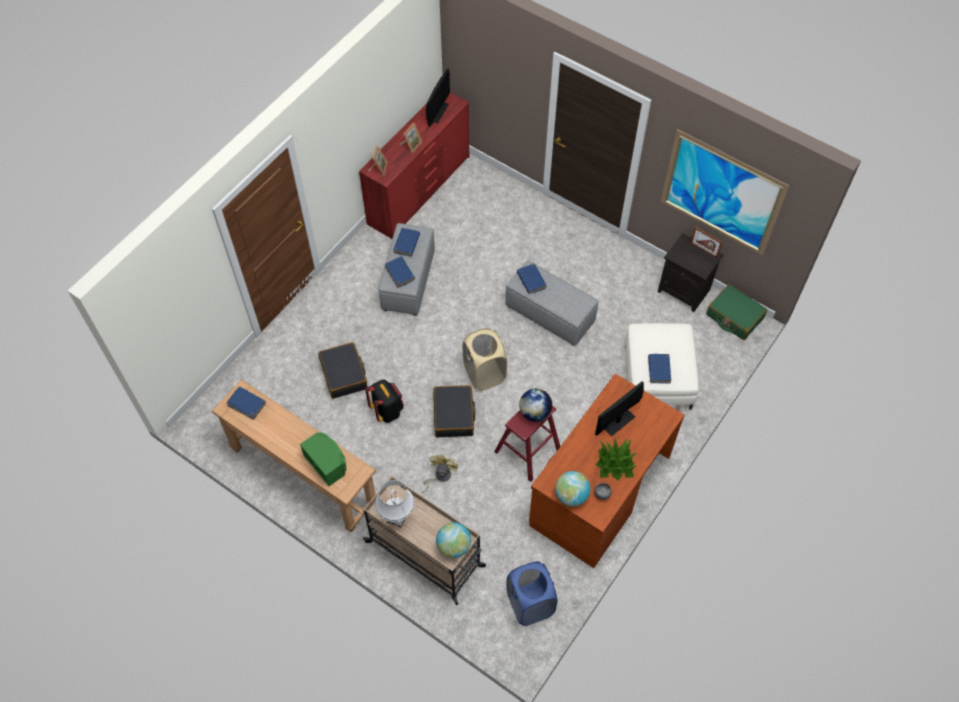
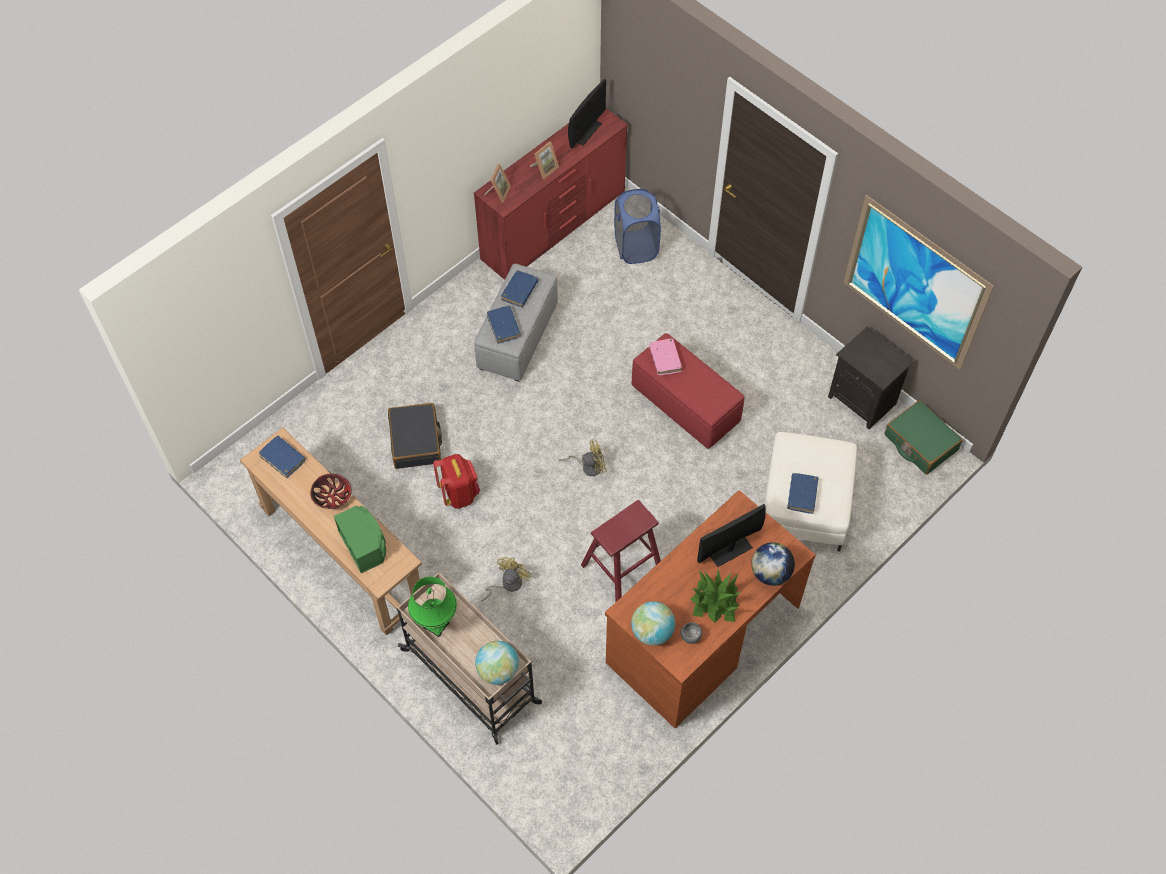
camera: 10 degrees right, 0 degrees up
(293, 428) = (332, 497): none -> bowl
(387, 410) = (459, 493): black backpack -> red backpack
(397, 518) = (436, 625): white table lamp -> green table lamp
(454, 415) = (540, 512): black suitcase -> none
(484, 373) = (588, 466): beige laundry basket -> yellow fan
(530, 604) = (586, 758): blue laundry basket -> blue laundry basket (635, 247)
(531, 281) = (665, 359): blue book -> pink book
(535, 412) = (631, 523): globe -> globe (770, 573)
(550, 314) = (686, 405): grey ottoman -> red ottoman
(703, 250) = (889, 352): picture frame -> none

